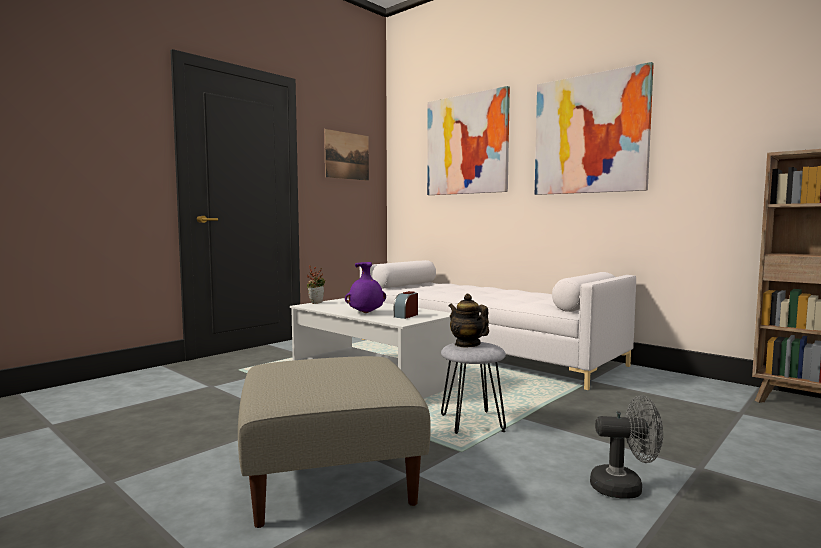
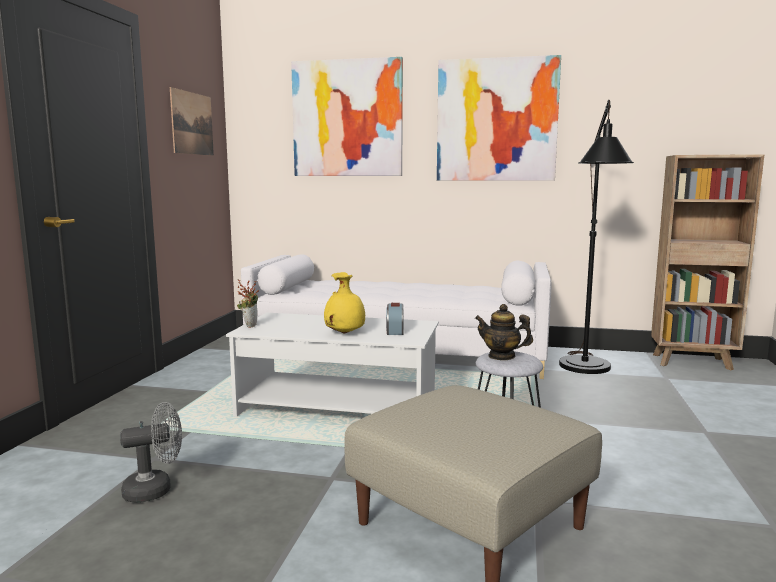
camera: 30 degrees left, 5 degrees up
(366, 313) = (345, 333): purple vase -> yellow vase
(624, 488) = (689, 463): grey fan -> grey fan (155, 489)
(649, 391) = (585, 370): none -> black floor lamp

